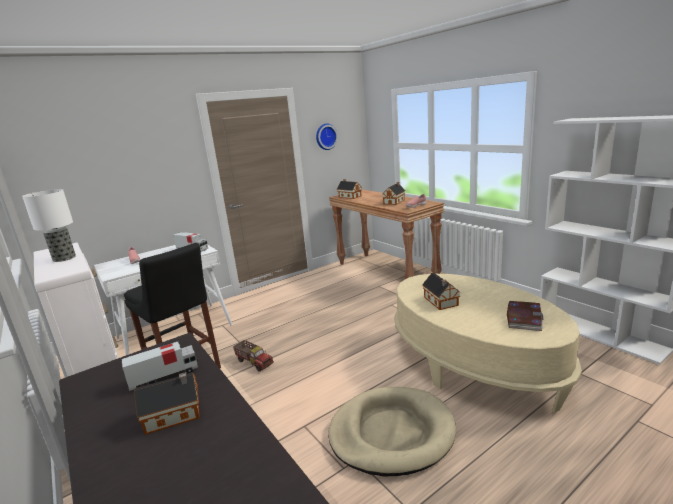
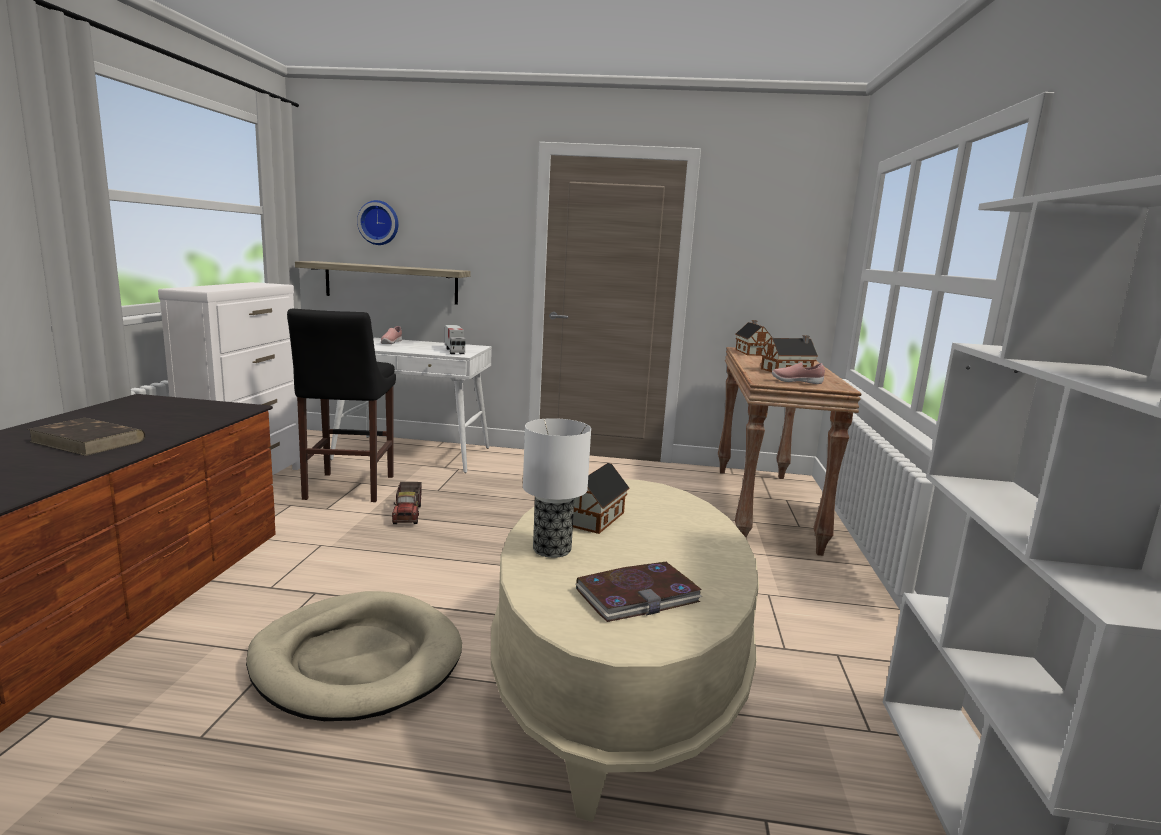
camera: 40 degrees right, 5 degrees down
(64, 258) = (238, 286): table lamp -> table lamp (552, 549)
(104, 217) = (391, 283): none -> shelf
(165, 376) = (165, 420): toy truck -> none
(175, 415) = (89, 441): toy house -> brown book
(325, 136) = (749, 241): wall clock -> wall clock (379, 223)

